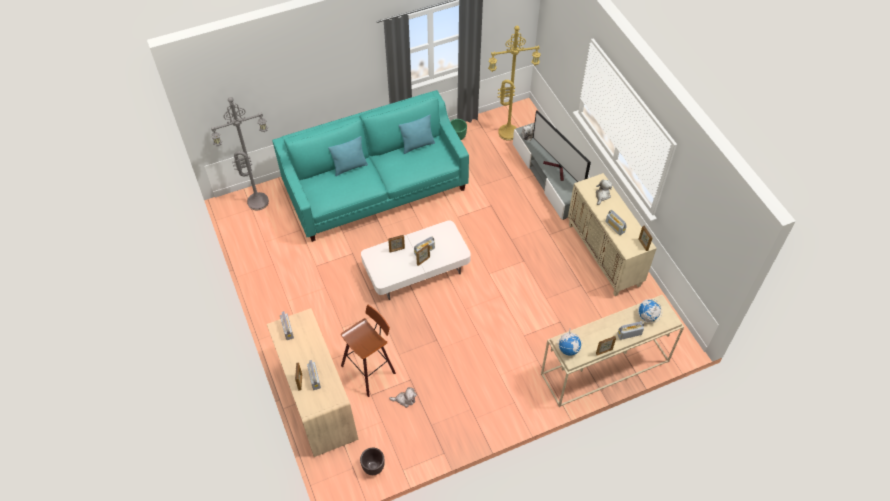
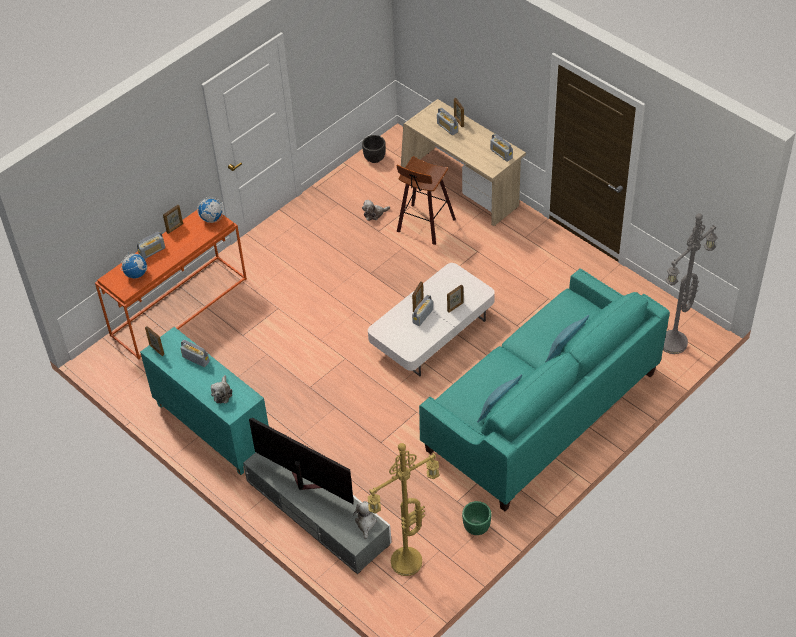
camera: 160 degrees right, 5 degrees down
(604, 255) = (211, 428): beige cabinet -> turquoise cabinet
(604, 369) = (179, 306): beige console table -> orange console table

